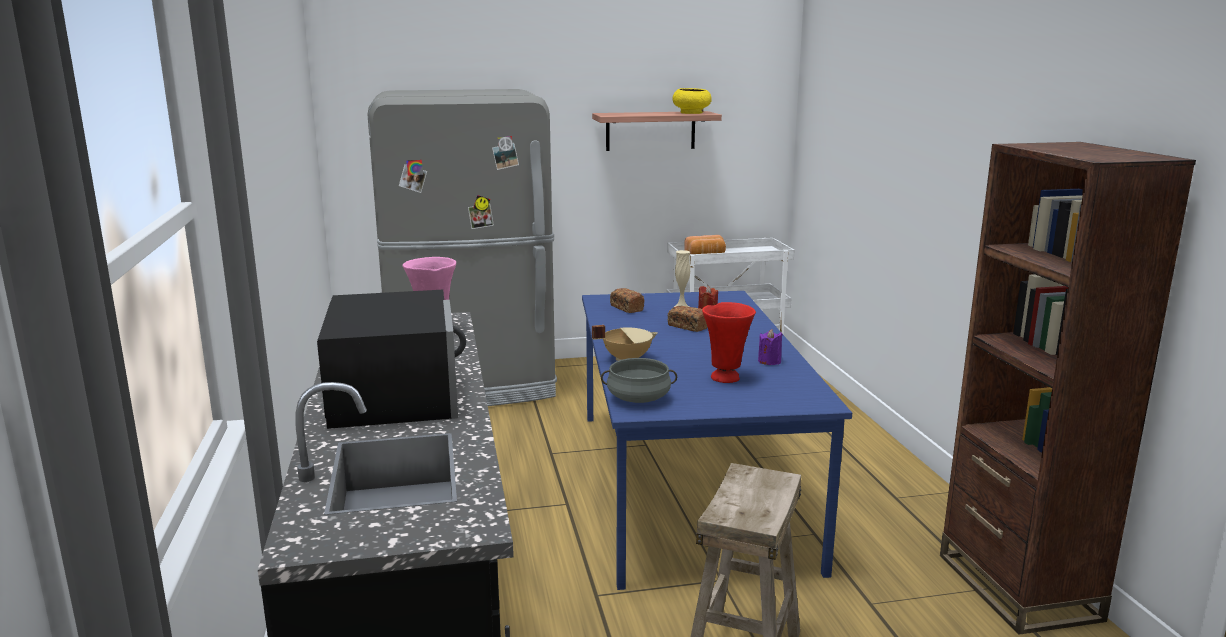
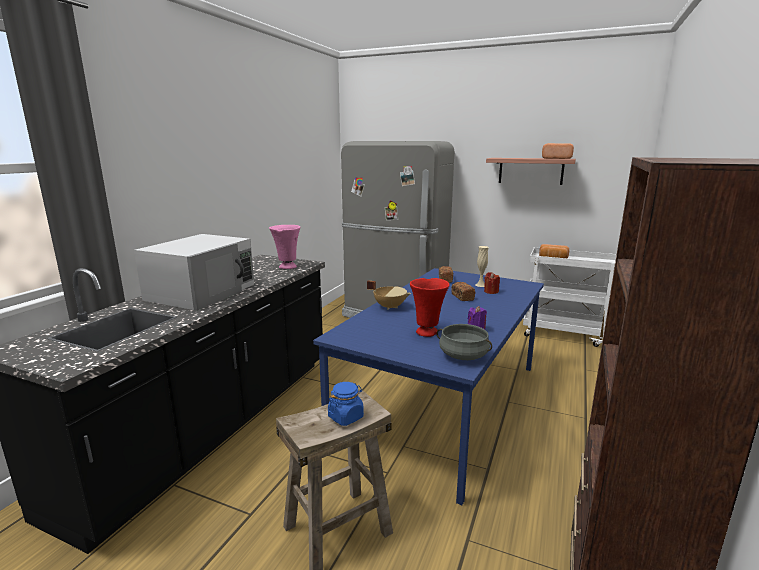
camera: 35 degrees right, 0 degrees up
(394, 393) = (202, 292): black microwave -> white microwave
(638, 398) = (351, 330): grey cooking pot -> grey cooking pot (463, 356)
(692, 113) = (556, 158): yellow bowl -> bread
(763, 494) = (346, 417): none -> blue jar

